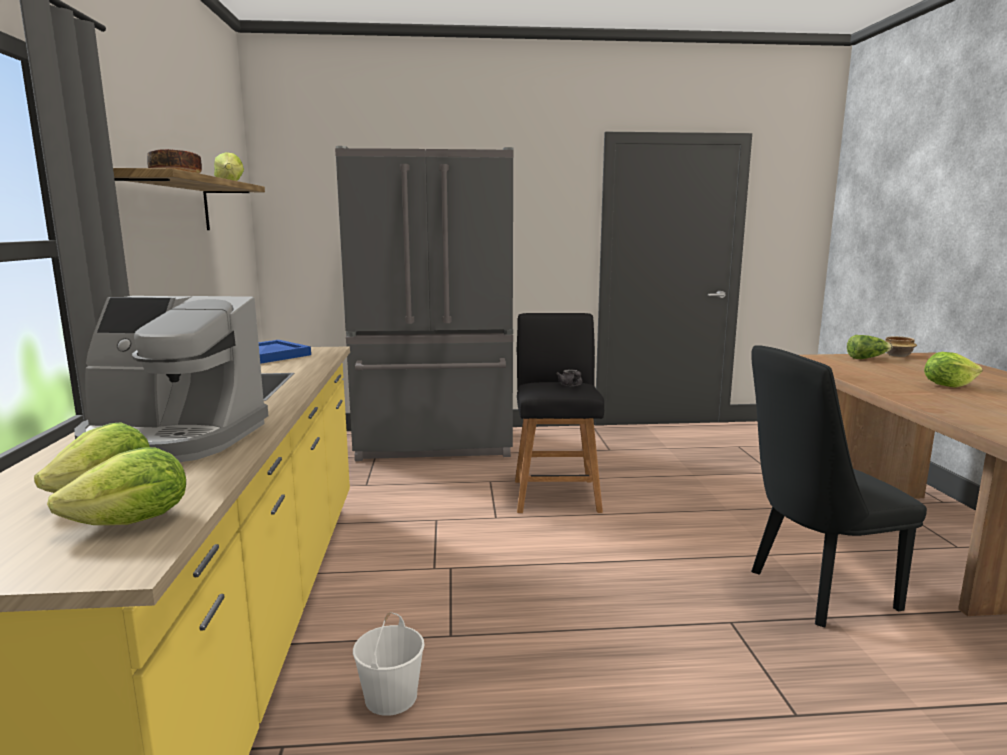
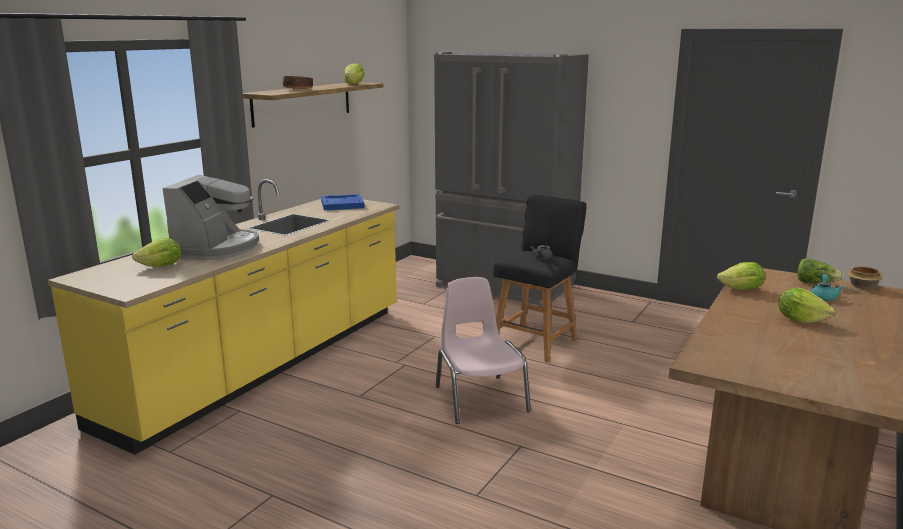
camera: 35 degrees right, 5 degrees up
(133, 522) = (151, 280): lettuce -> lettuce (741, 289)
(173, 438) = (216, 248): coffee machine -> coffee machine turned 120 degrees counterclockwise
(391, 696) = (300, 410): white bucket -> none
(600, 579) = (480, 398): none -> pink chair
(813, 592) = (610, 452): black chair -> none
(902, 366) = (823, 297): none -> turquoise teapot

